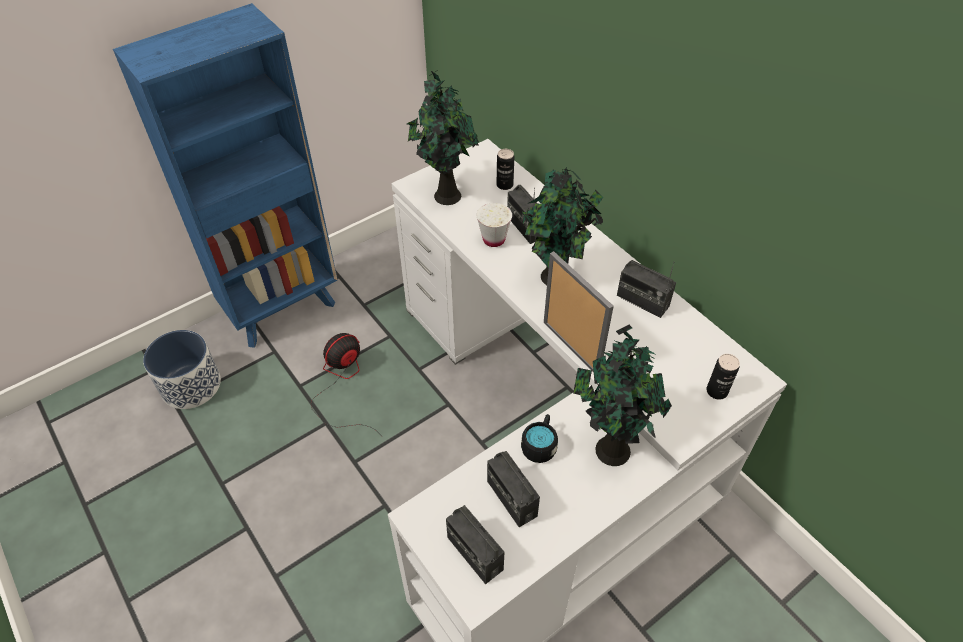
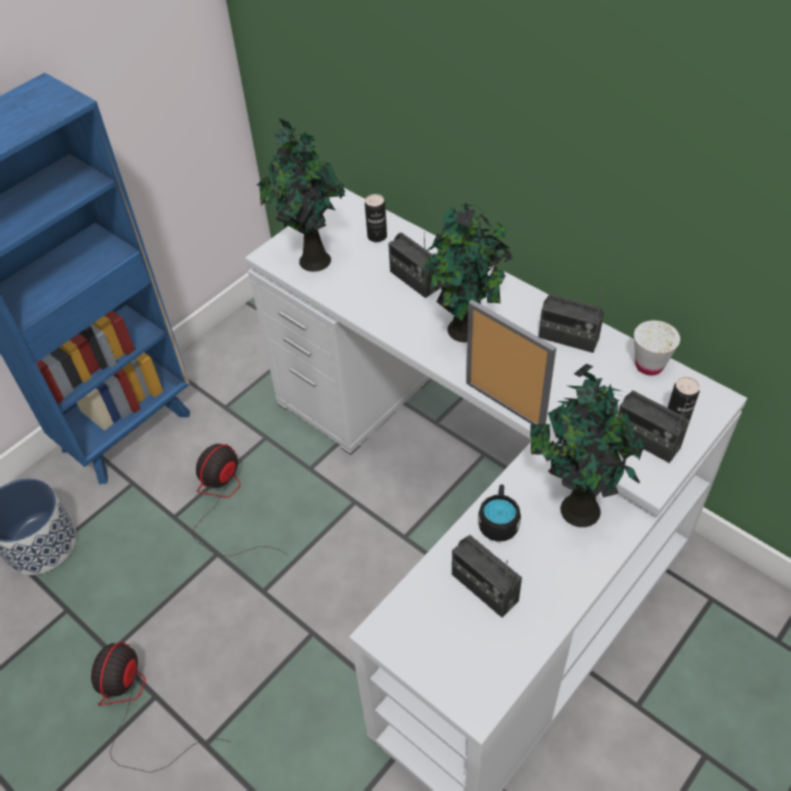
camera: 10 degrees left, 0 degrees up
(230, 533) = (136, 707): none -> fan
(474, 553) = (461, 658): radio -> radio (646, 440)
(494, 239) = (383, 300): white cup -> white cup (649, 365)

